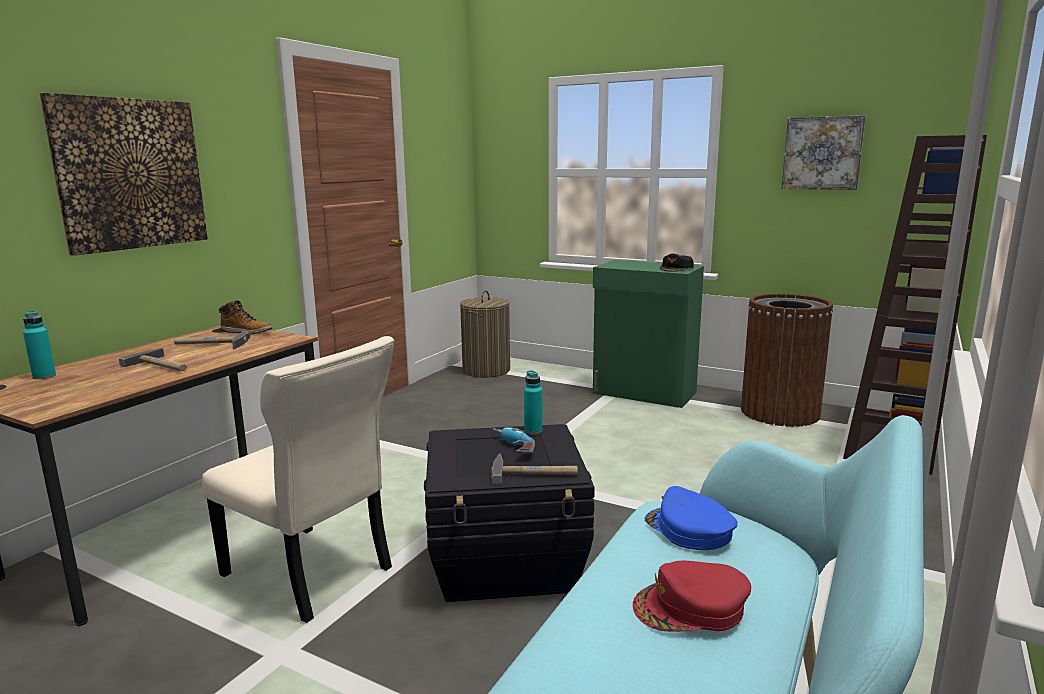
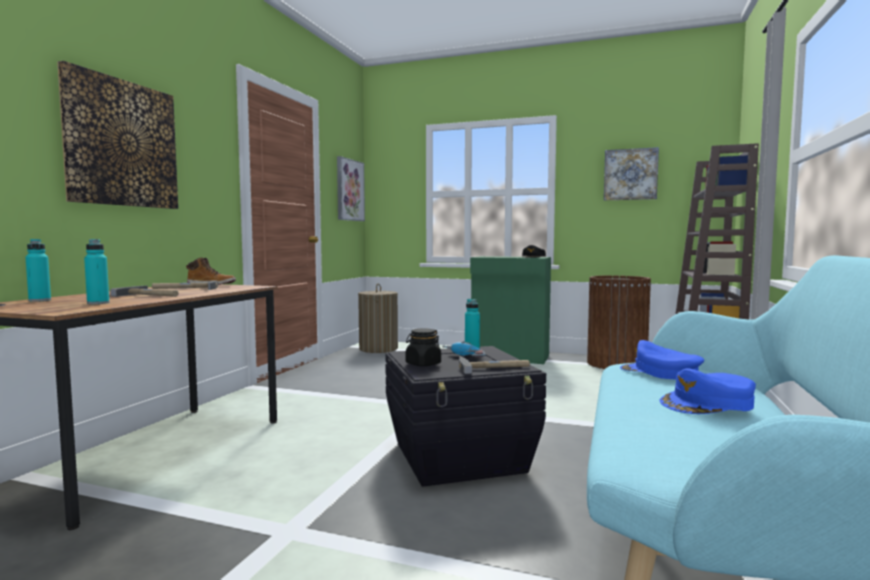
camera: 10 degrees left, 10 degrees down
(95, 387) = (98, 303): none -> turquoise bottle
(311, 574) = (290, 477): beige chair -> none
(450, 169) = (349, 190): none -> picture
(456, 460) = (423, 364): none -> black jar
(691, 607) = (708, 404): red cap -> blue cap

